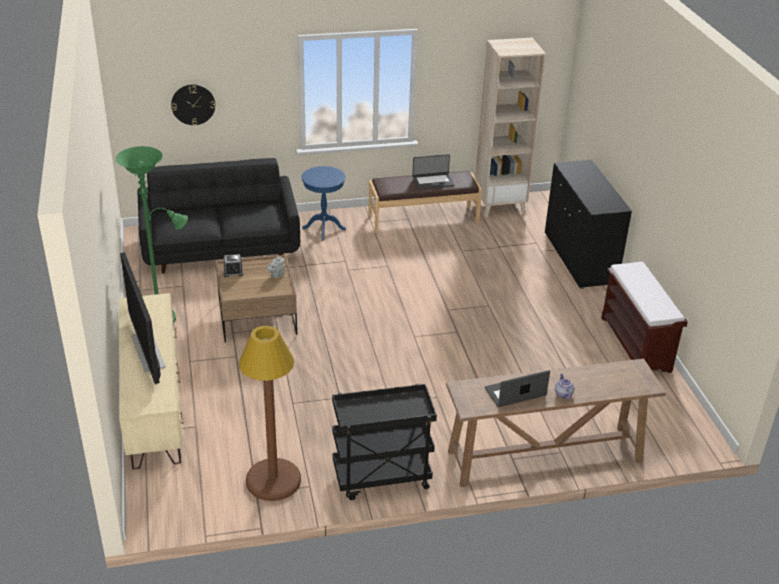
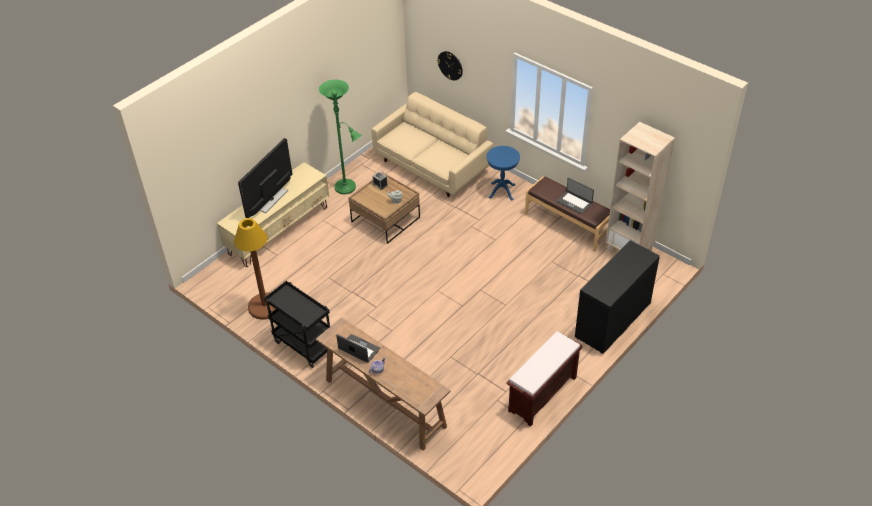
camera: 55 degrees right, 10 degrees up
(221, 248) = (432, 166): black sofa -> beige sofa

